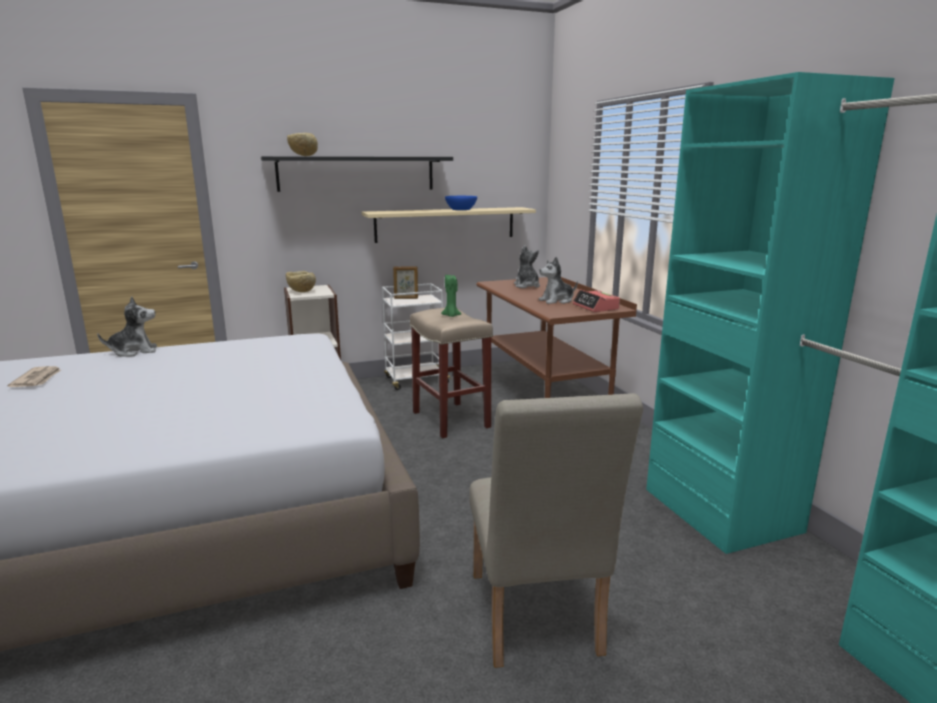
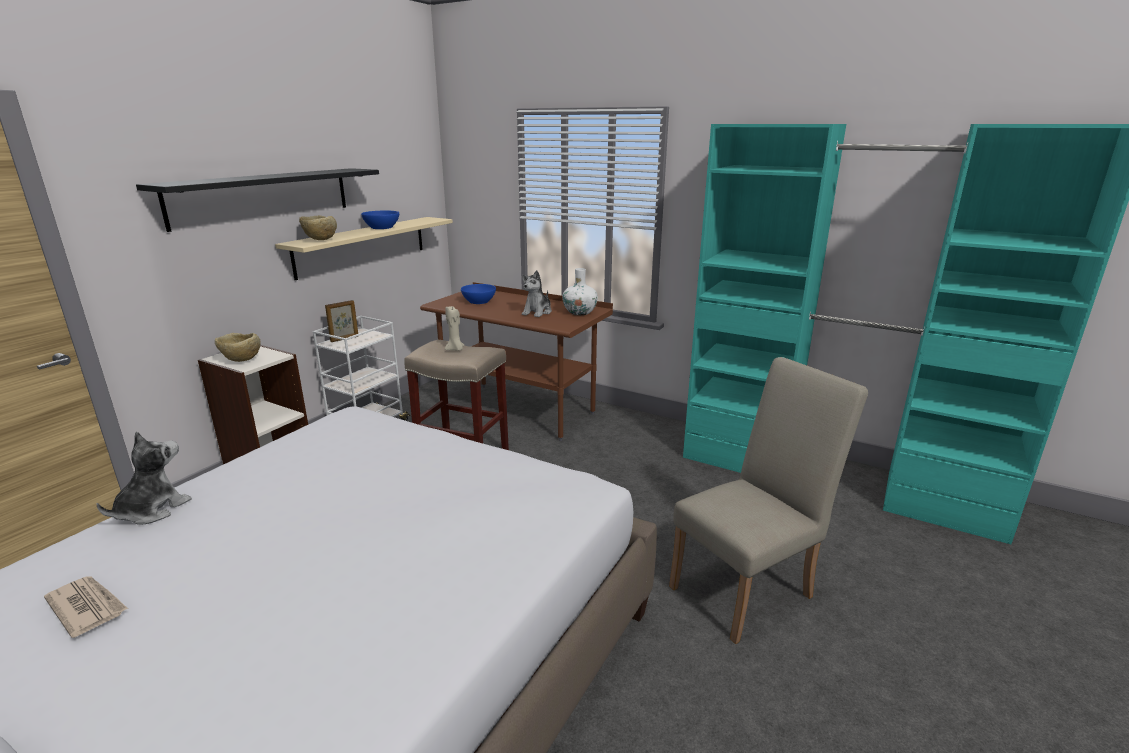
camera: 40 degrees left, 5 degrees up
(303, 156) = (210, 181): beige bowl -> beige bowl (320, 240)
(451, 316) = (455, 349): green candle -> beige candle
(526, 286) = (479, 301): plush toy -> blue bowl
(535, 621) = (749, 588): beige chair -> beige chair turned 75 degrees counterclockwise
(595, 307) = (580, 312): alarm clock -> white vase

